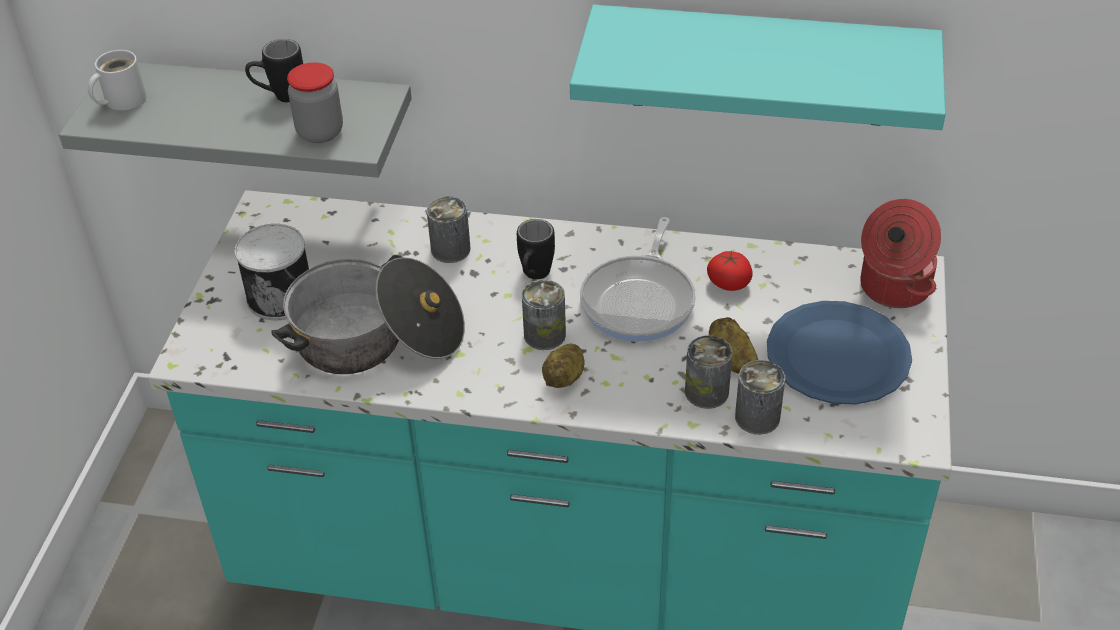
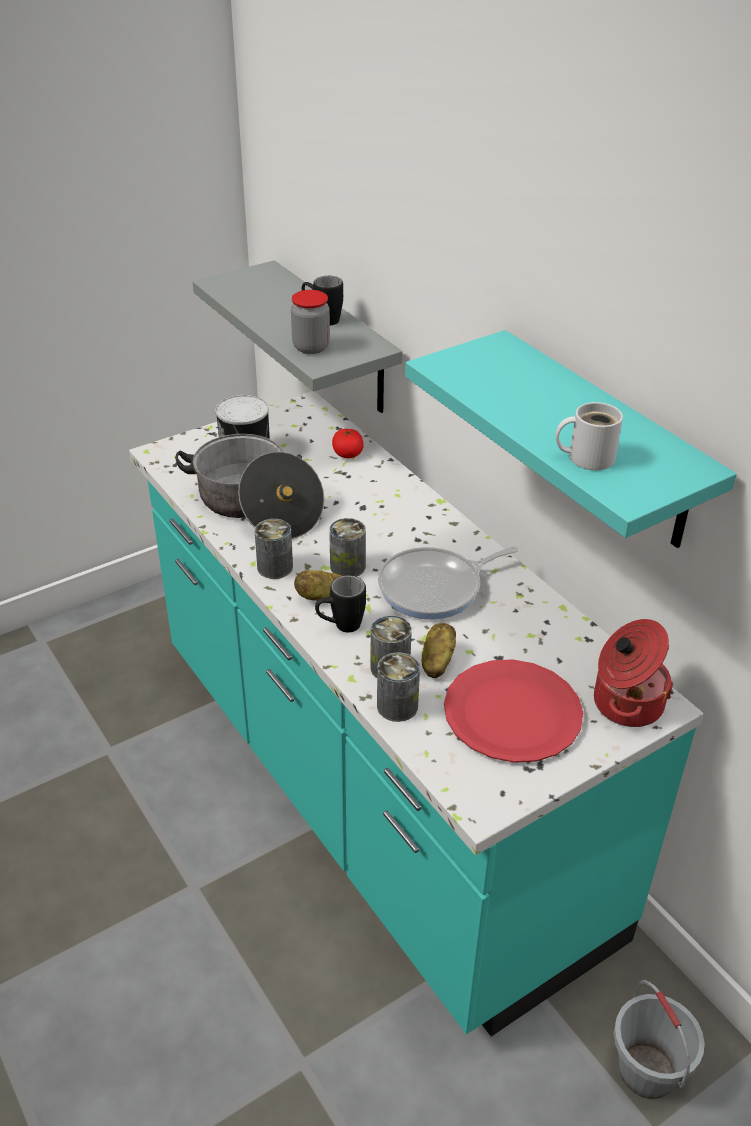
camera: 45 degrees right, 5 degrees down
(121, 100) = (245, 280): white mug -> white mug (586, 456)
(450, 249) = (370, 487): can -> can (275, 567)
(534, 277) = (393, 532): black mug -> black mug (340, 627)
(729, 282) = (510, 618): tomato -> tomato (347, 453)
(838, 355) = (513, 713): blue plate -> red plate
(995, 588) = (647, 1071): none -> grey bucket

